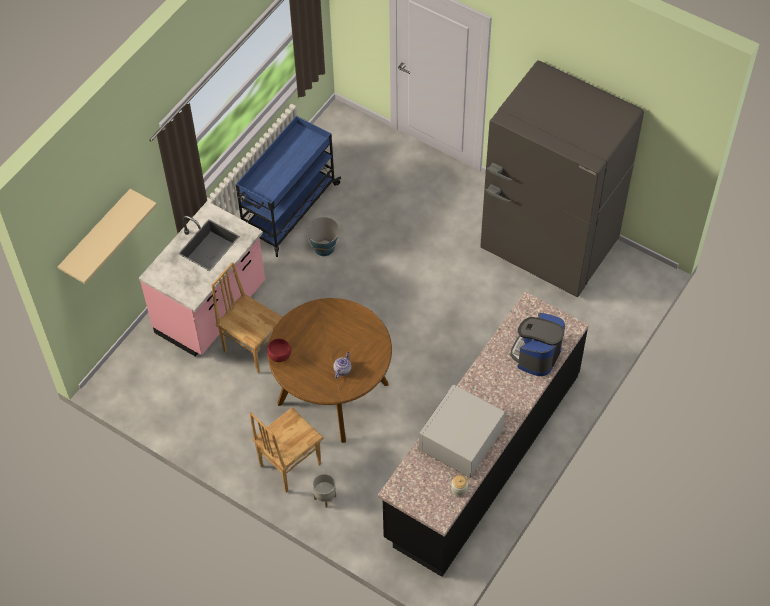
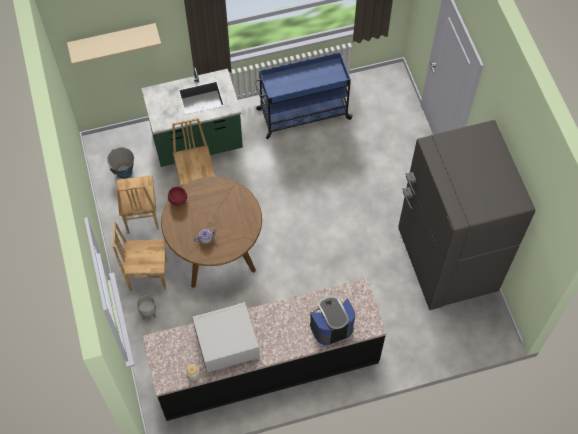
camera: 40 degrees right, 5 degrees up
(212, 310) = (197, 143): pink counter -> green counter
(225, 417) = (141, 216): none -> brown chair
(324, 248) = (301, 154): bucket -> bucket (124, 171)

